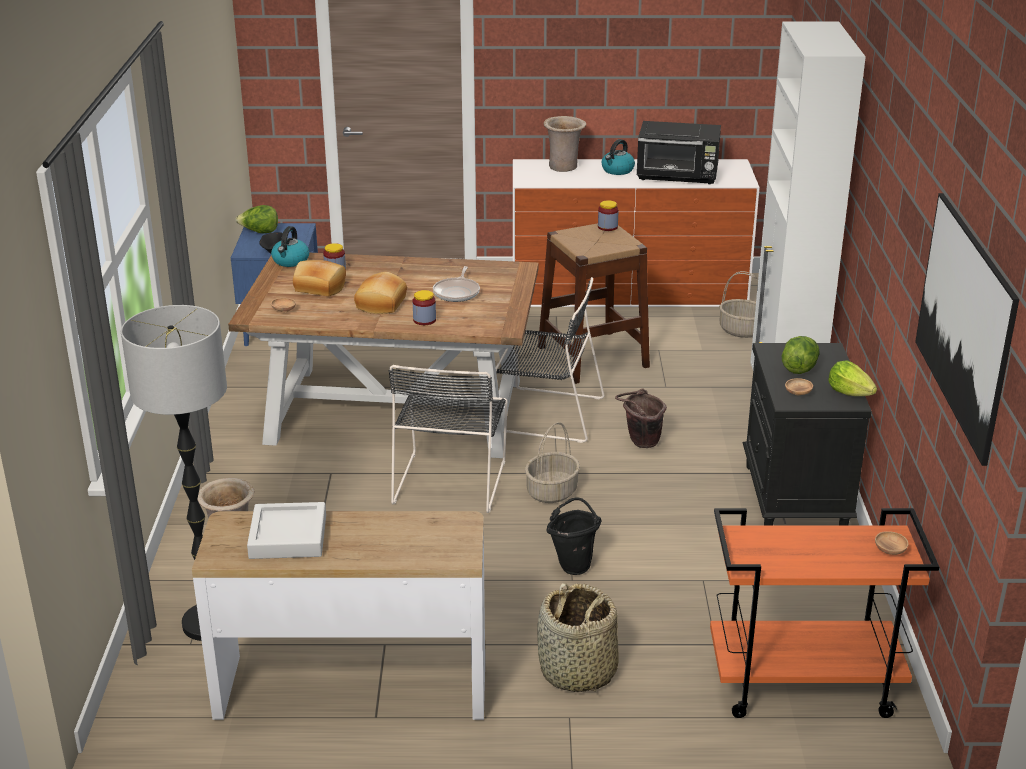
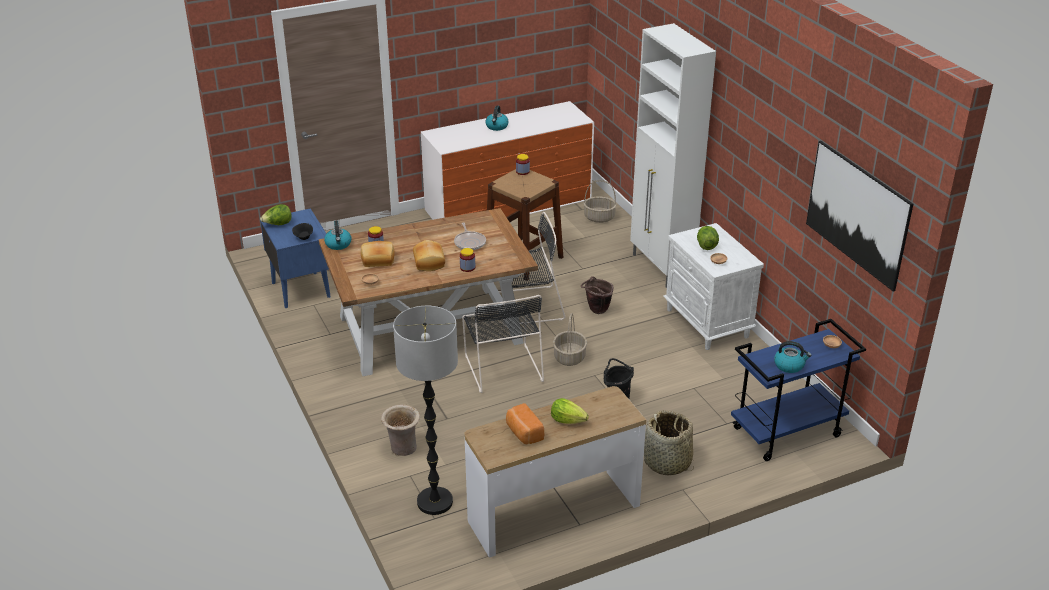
camera: 25 degrees left, 5 degrees up
(288, 537) = (523, 433): grey tray -> bread
(564, 167) = (460, 131): beige vase -> none
(678, 176) = (539, 124): black microwave -> none
(792, 560) = (789, 365): none -> kettle
(795, 499) = (708, 323): black nightstand -> white nightstand
(802, 686) = (786, 433): orange cart -> blue cart
(849, 393) = (744, 255): lettuce -> lettuce (567, 420)

